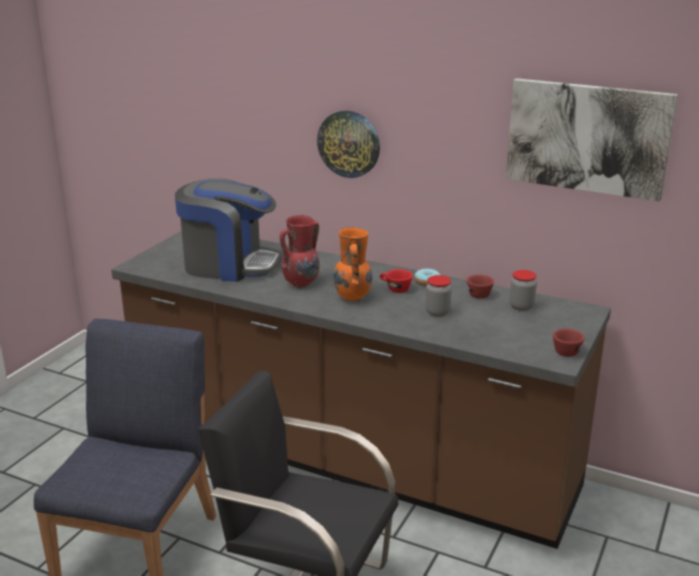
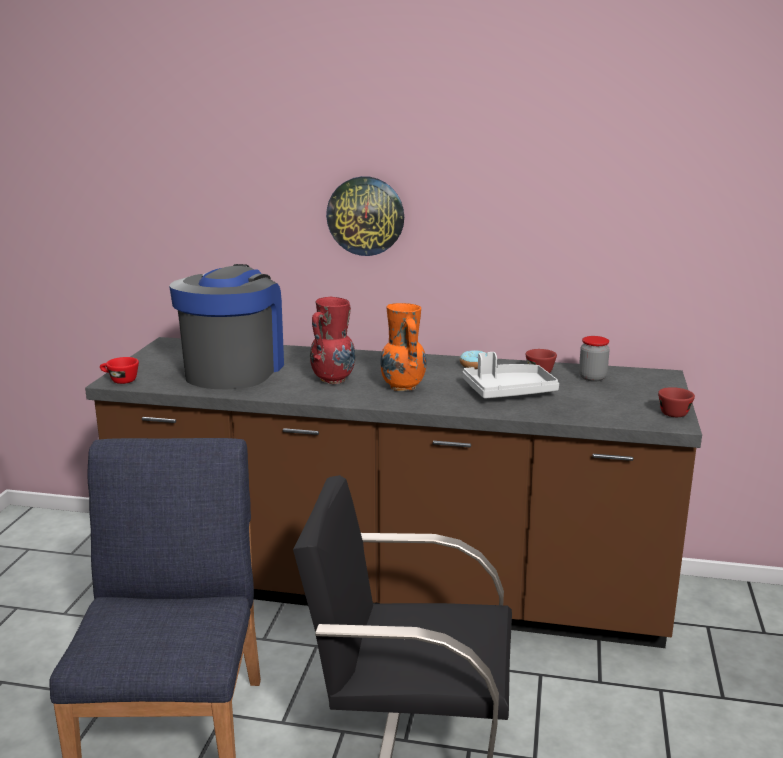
camera: 15 degrees left, 5 degrees down
(229, 265) = (234, 370): coffee machine -> coffee machine turned 75 degrees counterclockwise
(395, 289) = (444, 375): red cup -> red cup (119, 380)
(437, 312) = (508, 391): jar -> grey tray
(587, 137) = (650, 182): picture -> none

